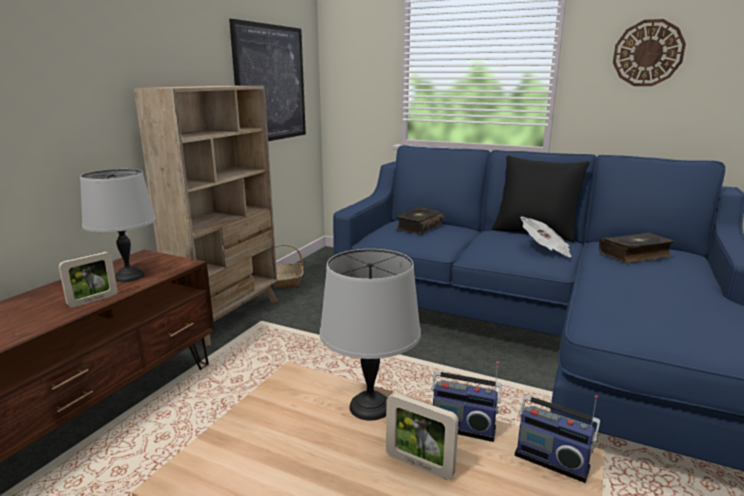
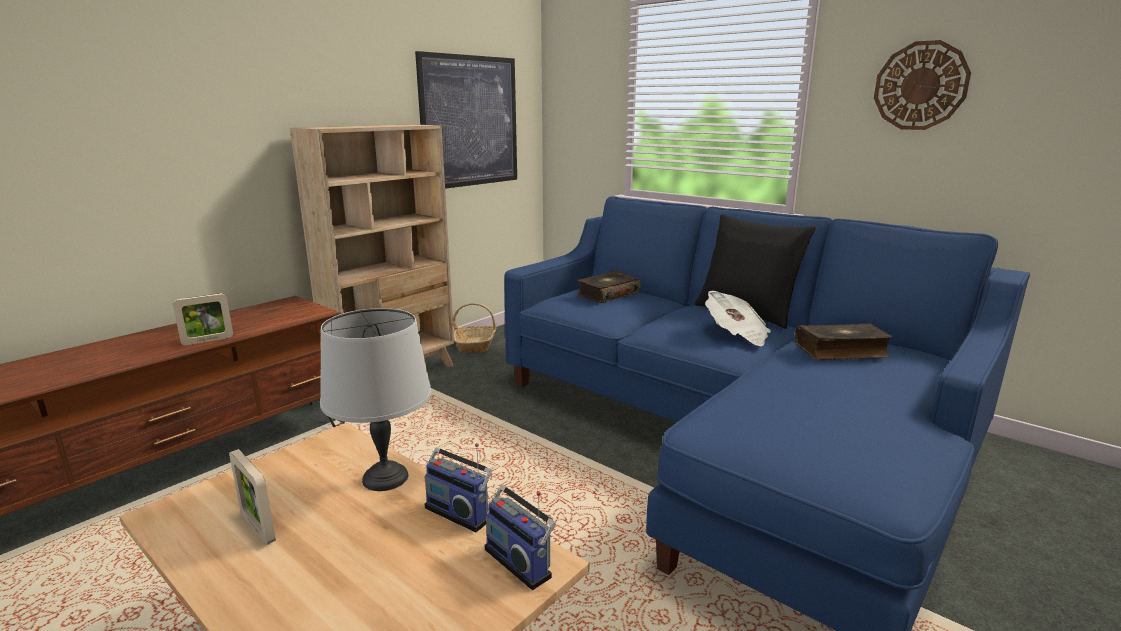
camera: 15 degrees right, 0 degrees up
(130, 276) = (259, 321): grey table lamp -> none
(419, 465) = (381, 540): picture frame -> picture frame (258, 527)

